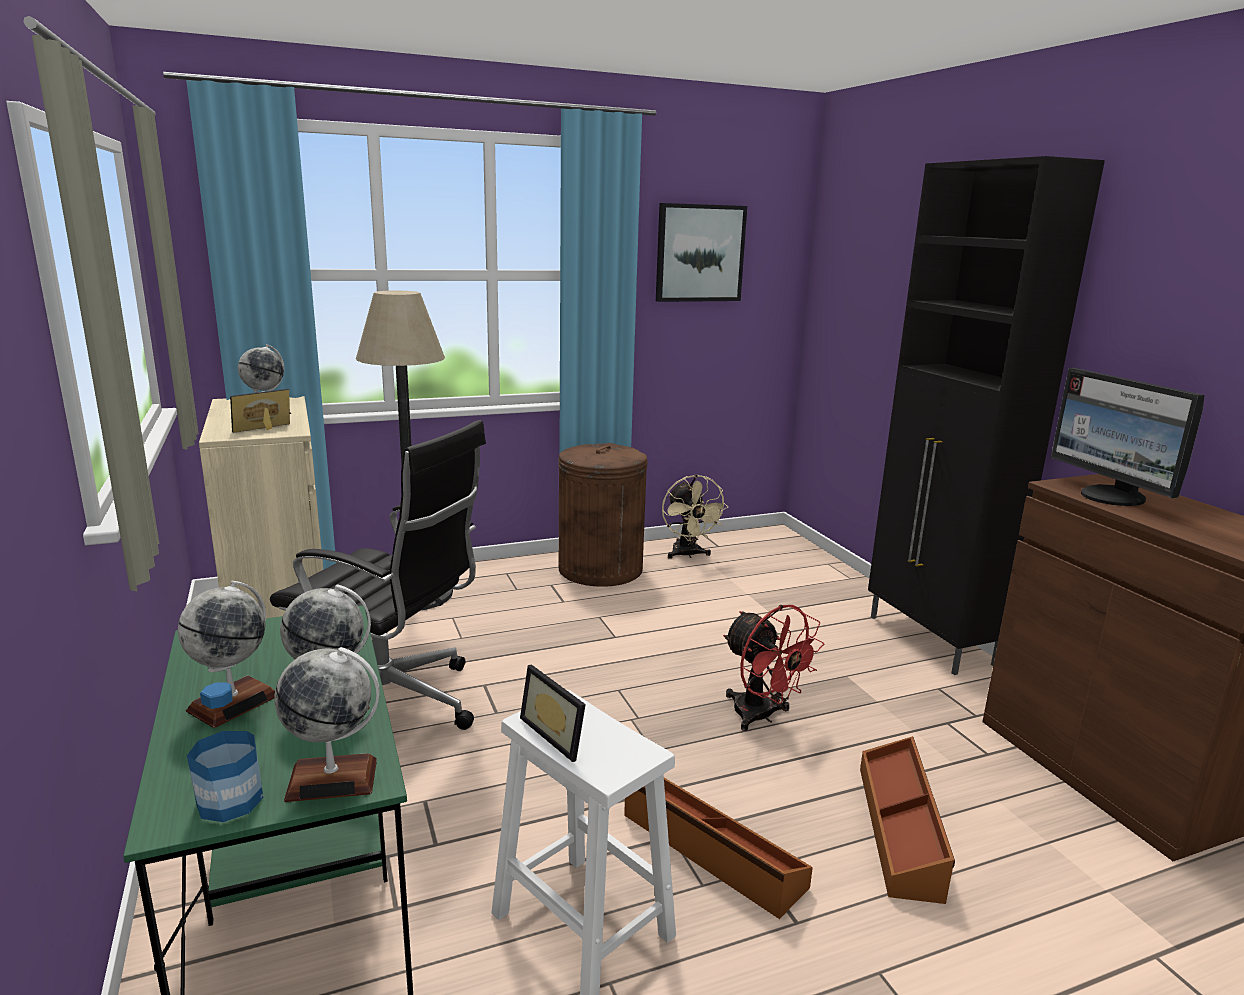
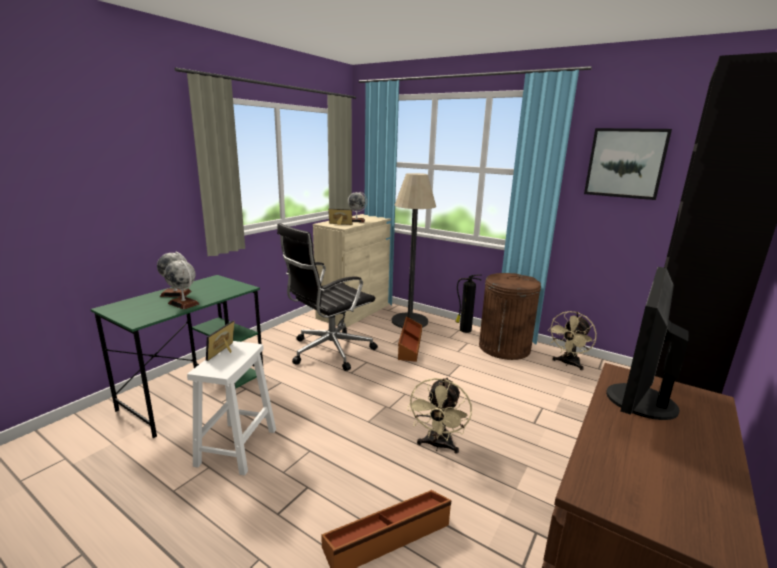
camera: 55 degrees right, 0 degrees up
(230, 801) = (120, 310): bottle -> none
(332, 779) = (136, 317): globe -> none
(391, 707) = (329, 351): black office chair -> black office chair turned 60 degrees clockwise
(513, 570) = (464, 330): none -> fire extinguisher
(710, 851) = (308, 466): brown storage box -> brown storage box (409, 345)
(761, 717) = (438, 445): red fan -> beige fan

